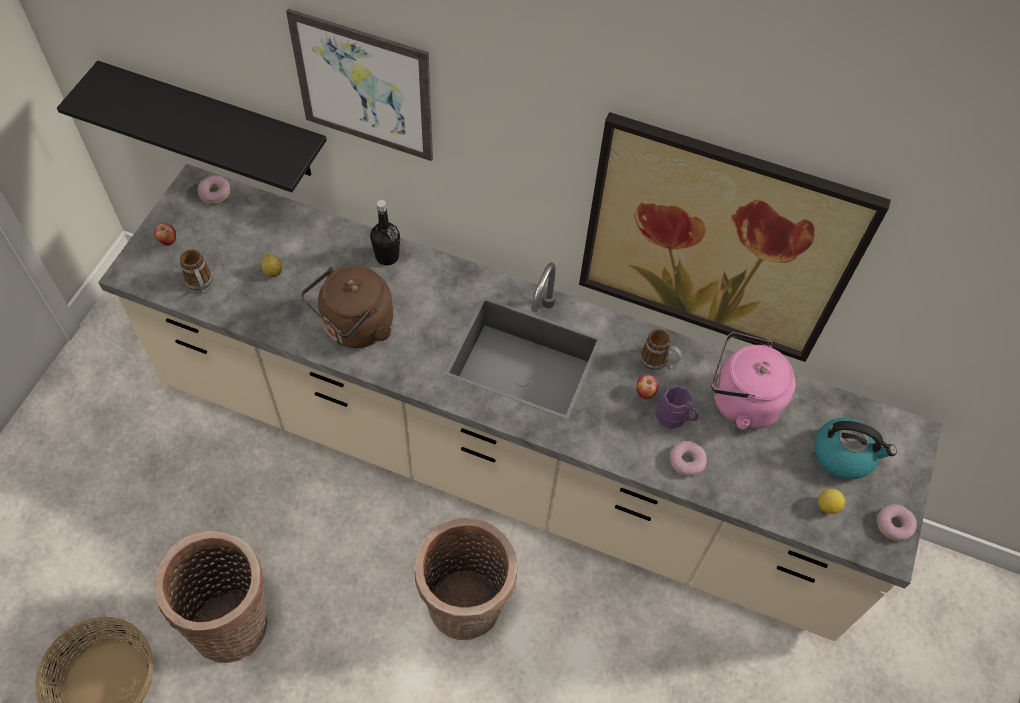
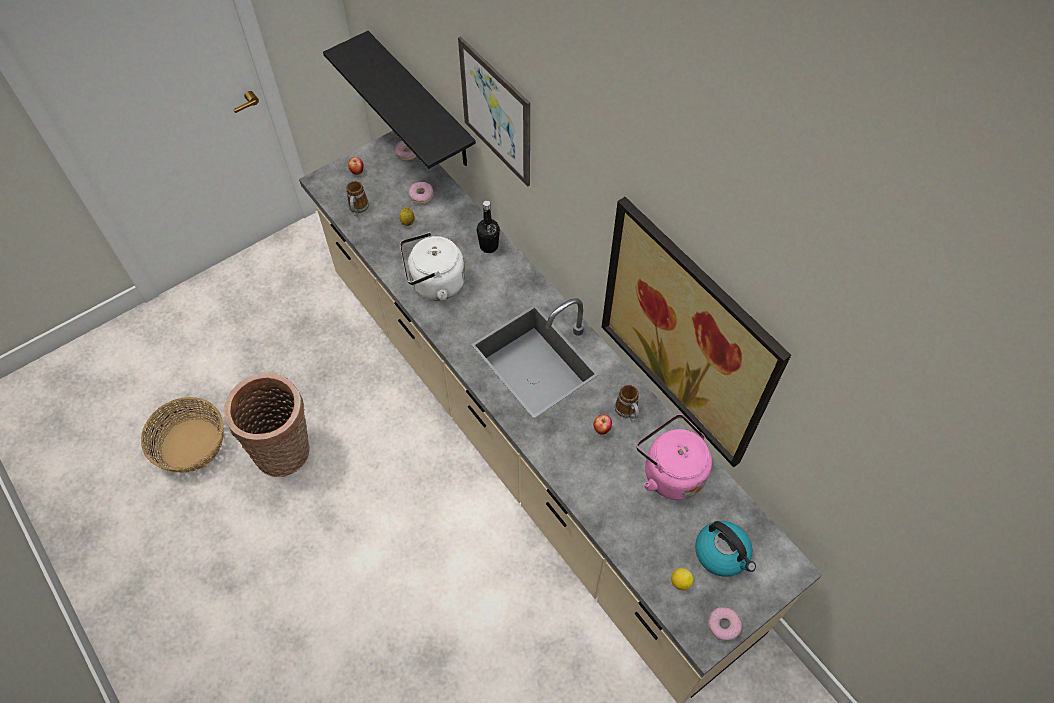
camera: 35 degrees right, 0 degrees up
(355, 327) = (434, 284): brown kettle -> white kettle
(465, 609) = (435, 528): basket -> none
(675, 418) = (611, 458): purple mug -> none
(687, 461) = (597, 492): donut -> donut (421, 195)

